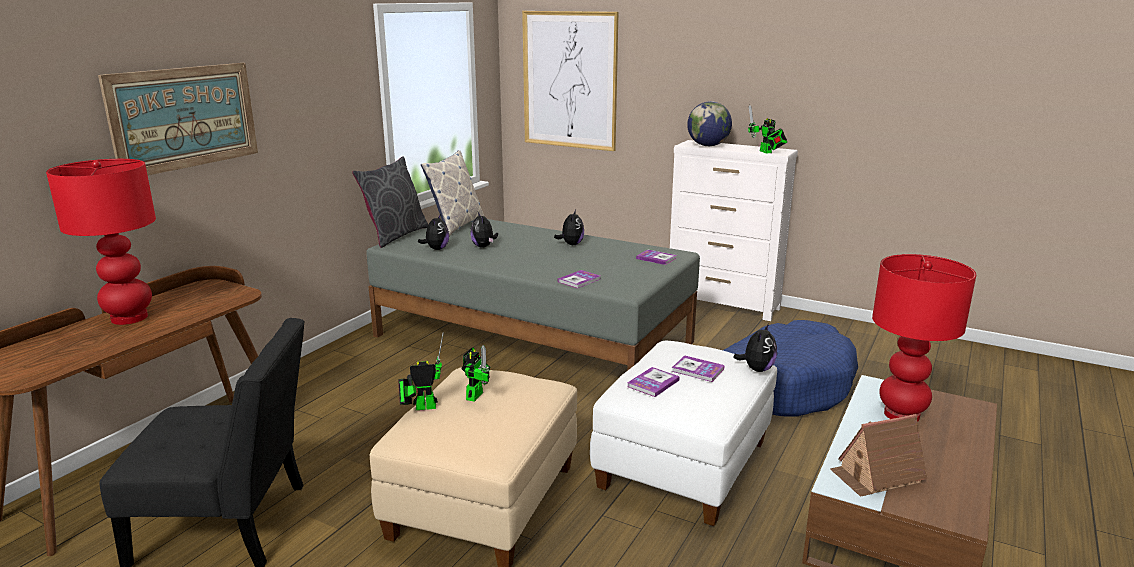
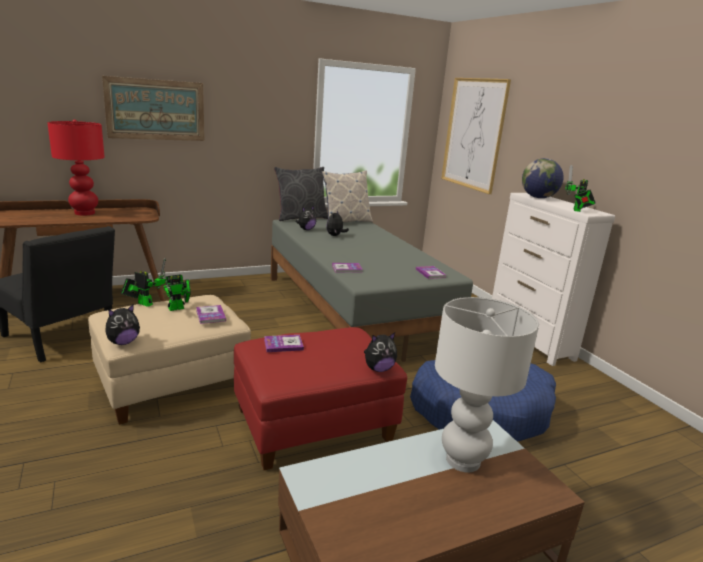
camera: 35 degrees right, 0 degrees up
(571, 244) = (391, 249): plush toy -> plush toy (123, 342)
(683, 465) = (313, 424): white ottoman -> red ottoman
(697, 370) = (328, 350): book -> book (210, 315)
(876, 476) = (346, 487): toy house -> none
(900, 415) = (462, 460): red table lamp -> white table lamp

